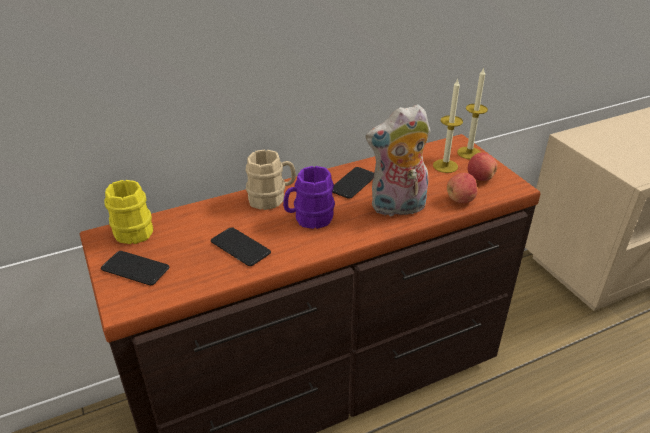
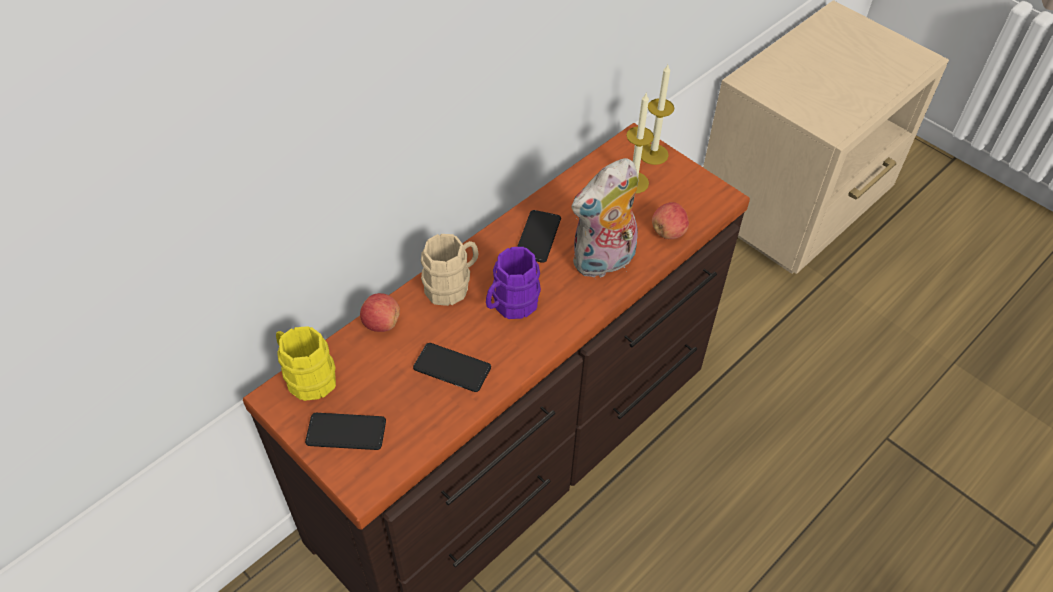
camera: 20 degrees left, 15 degrees up
(480, 178) = (678, 192): apple -> apple (381, 323)

